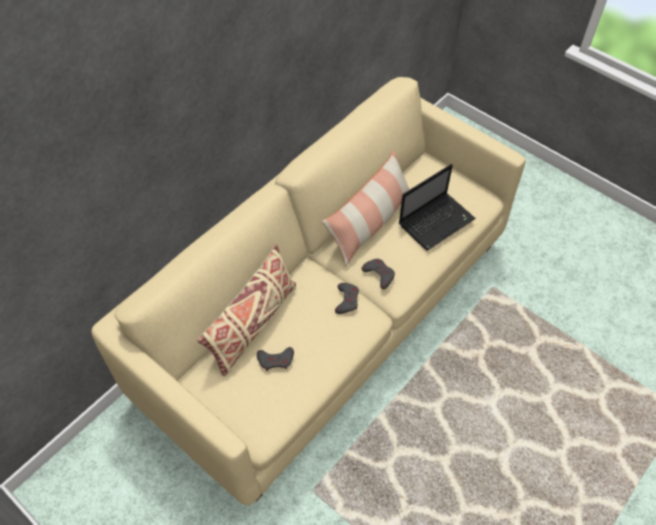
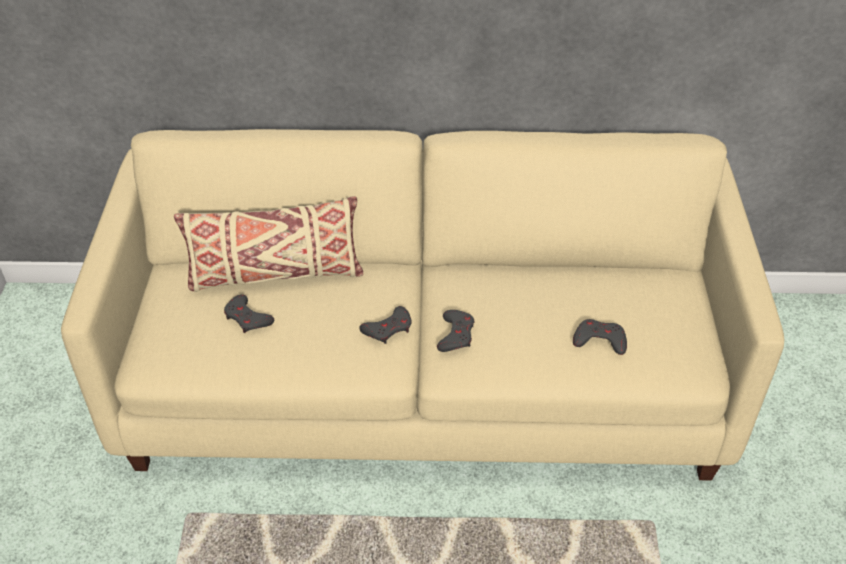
camera: 50 degrees right, 10 degrees down
(370, 223) = (520, 283): pillow -> none
(437, 221) = (599, 340): laptop -> grey game controller

